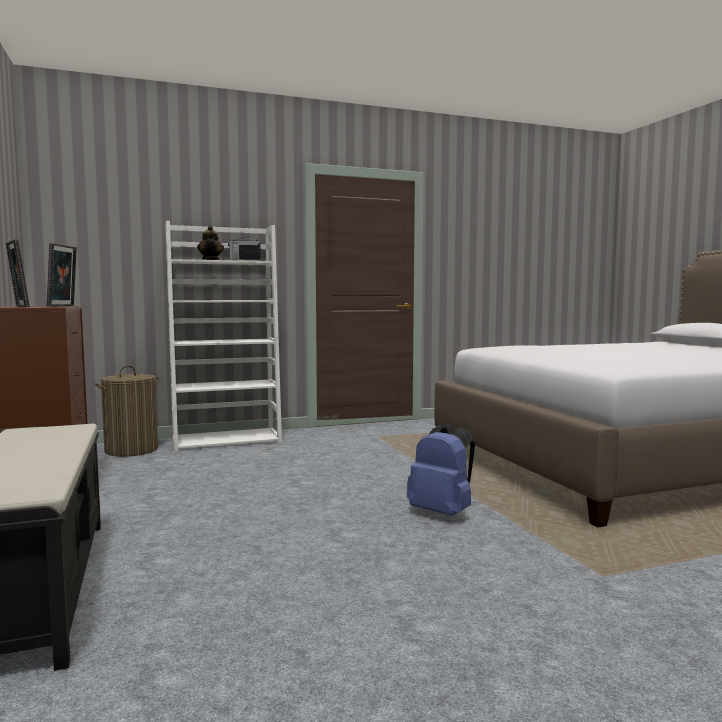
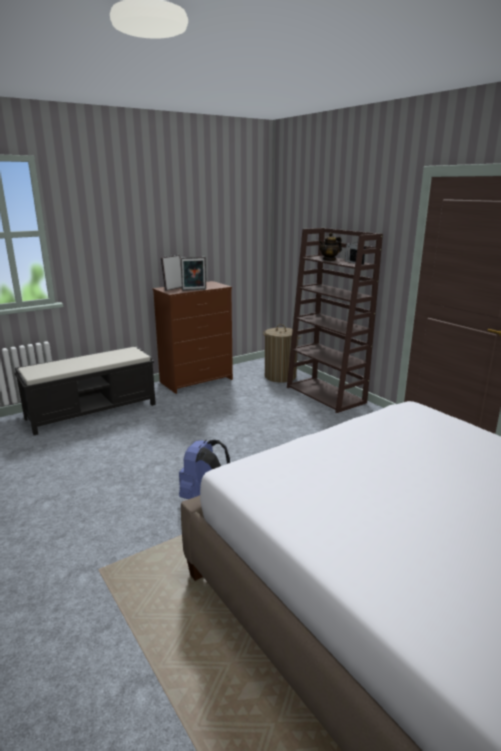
camera: 75 degrees right, 15 degrees up
(227, 440) = (326, 395): white bookcase -> brown bookcase

